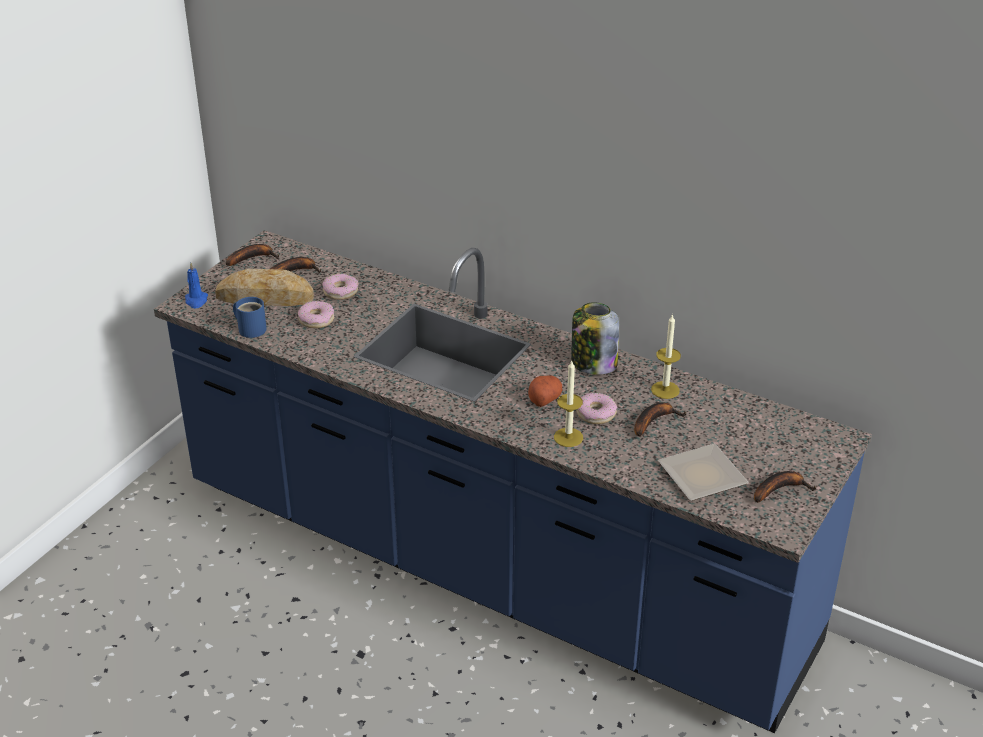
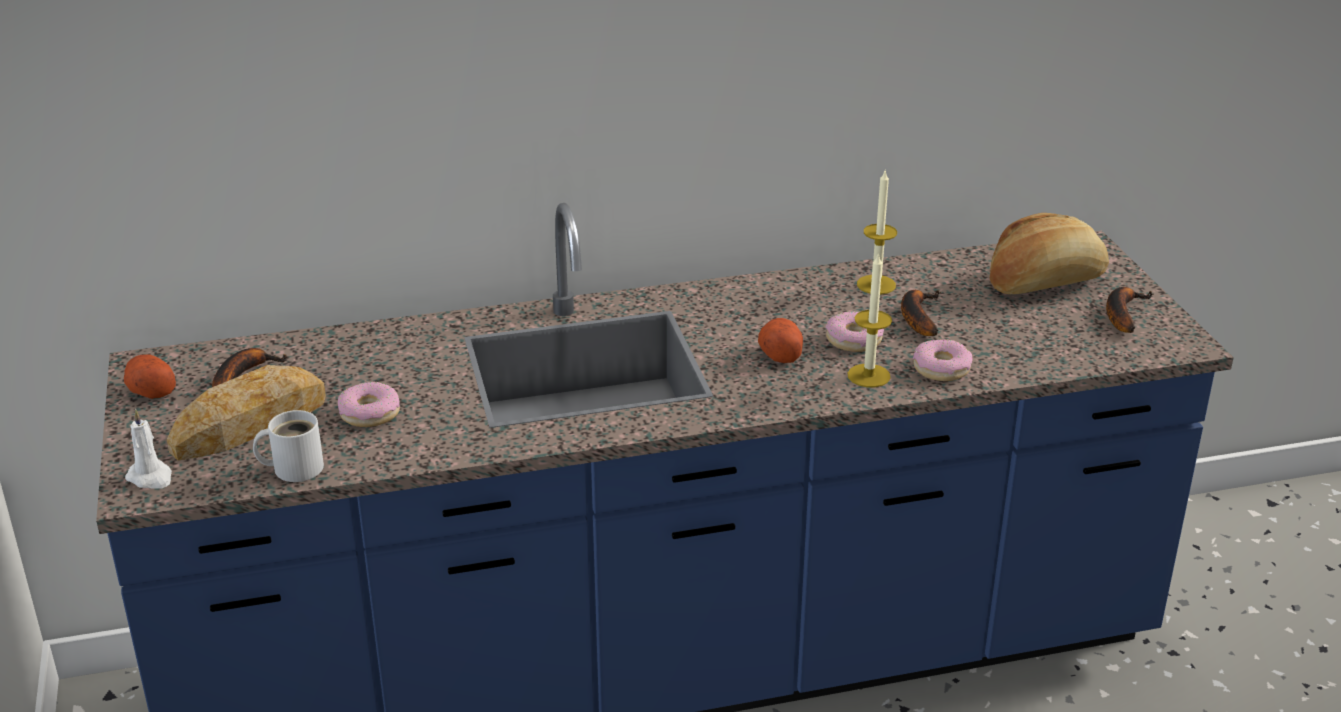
camera: 45 degrees left, 5 degrees down
(196, 301) = (151, 477): blue candle -> white candle
(251, 328) = (294, 467): blue mug -> white mug
(252, 258) = (150, 390): banana -> potato
(340, 291) = (347, 369): donut -> donut (941, 368)
(593, 363) = (766, 297): jar -> none
(705, 477) = (1048, 339): plate -> none
(768, 444) = (1044, 282): none -> bread

